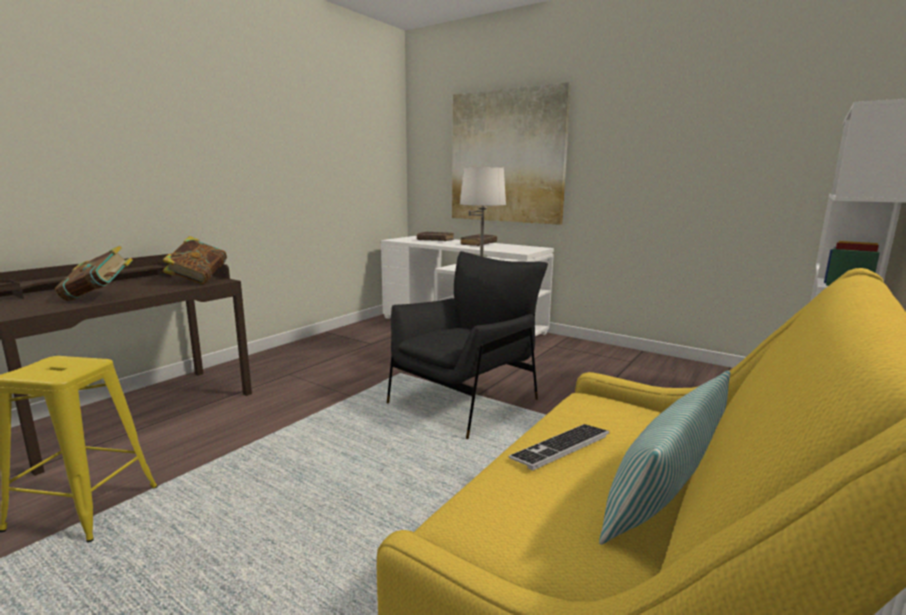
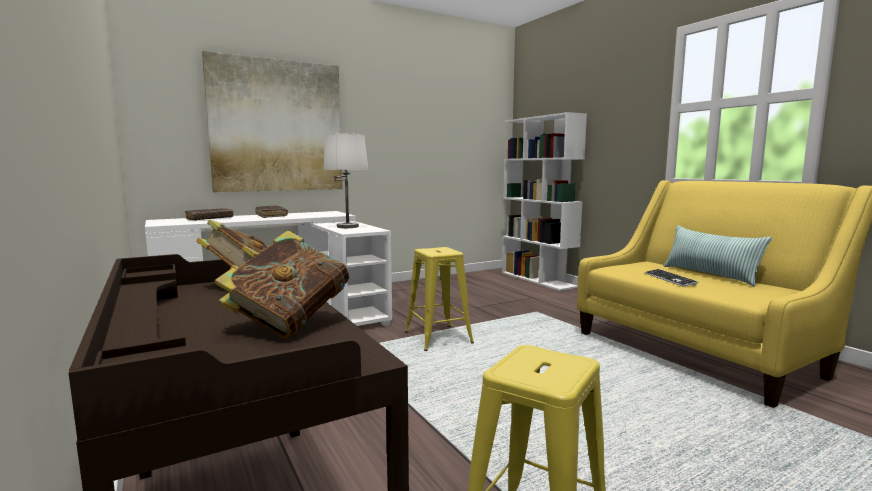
camera: 65 degrees left, 5 degrees down
(464, 401) = (438, 337): black armchair -> yellow stool

